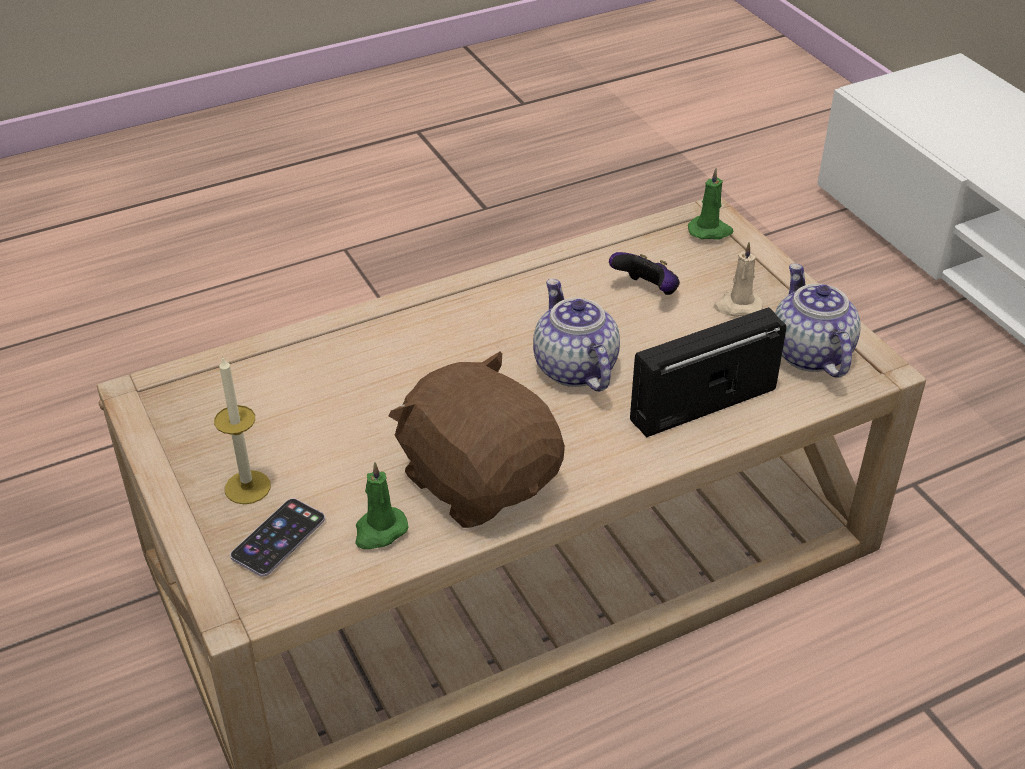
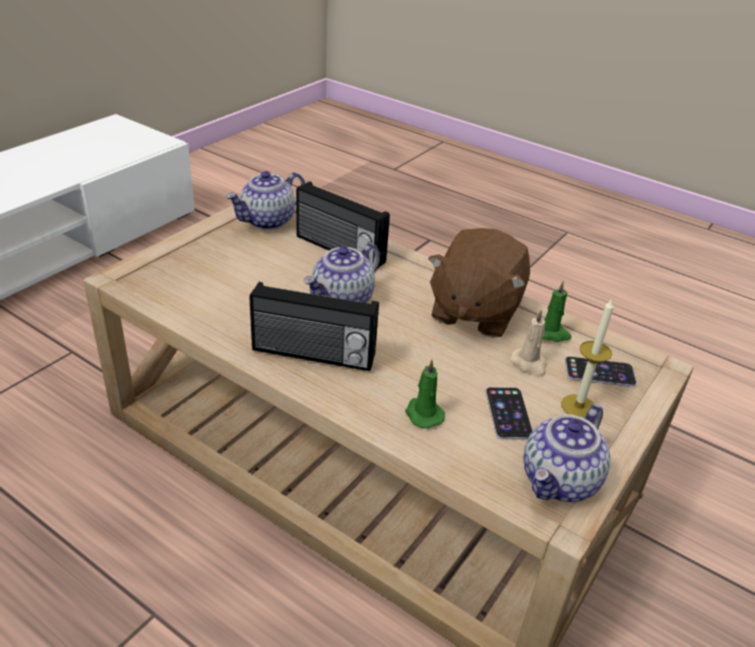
camera: 120 degrees left, 5 degrees down
(173, 412) = (560, 481): none -> teapot
(286, 424) = (508, 413): none -> phone
(479, 312) = (313, 355): none -> radio
(646, 291) = (235, 289): game controller -> none
(710, 231) = (143, 273): green candle -> green candle (423, 414)
(737, 306) = (231, 252): beige candle -> beige candle (529, 364)

